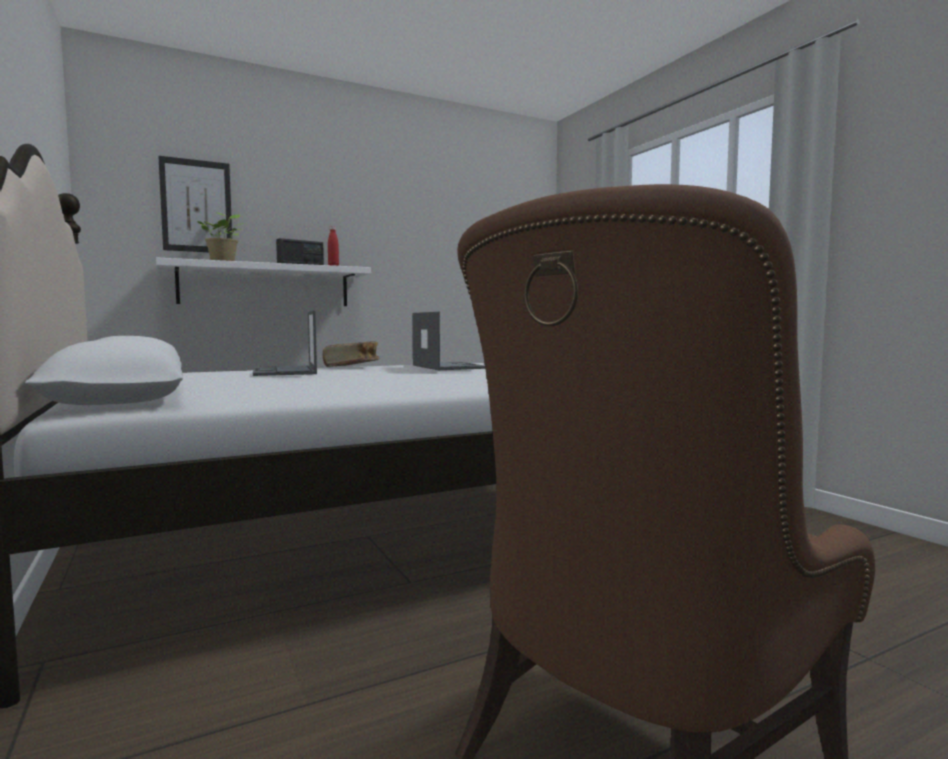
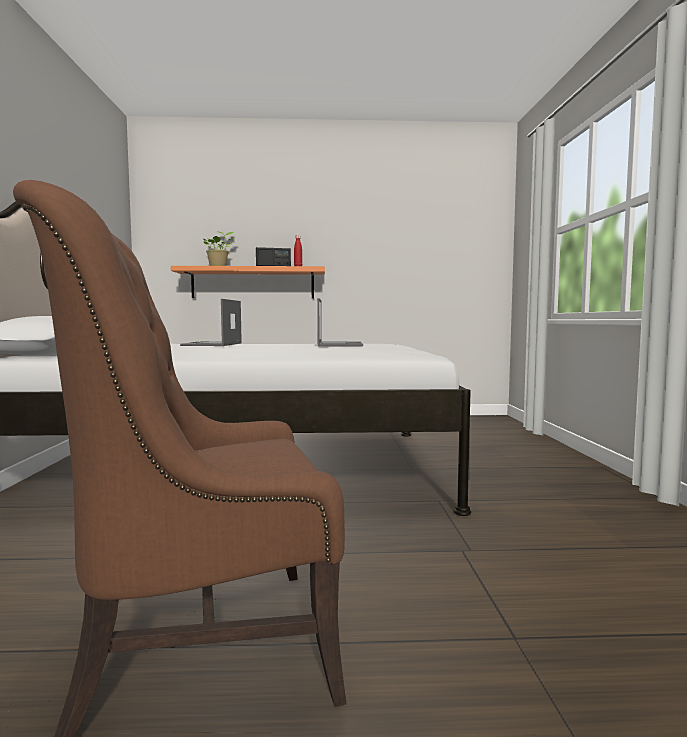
camera: 25 degrees right, 0 degrees up
(196, 206) = (206, 228): picture -> none
(266, 285) = (253, 283): white shelf -> orange shelf
(352, 367) = (274, 343): book -> none

